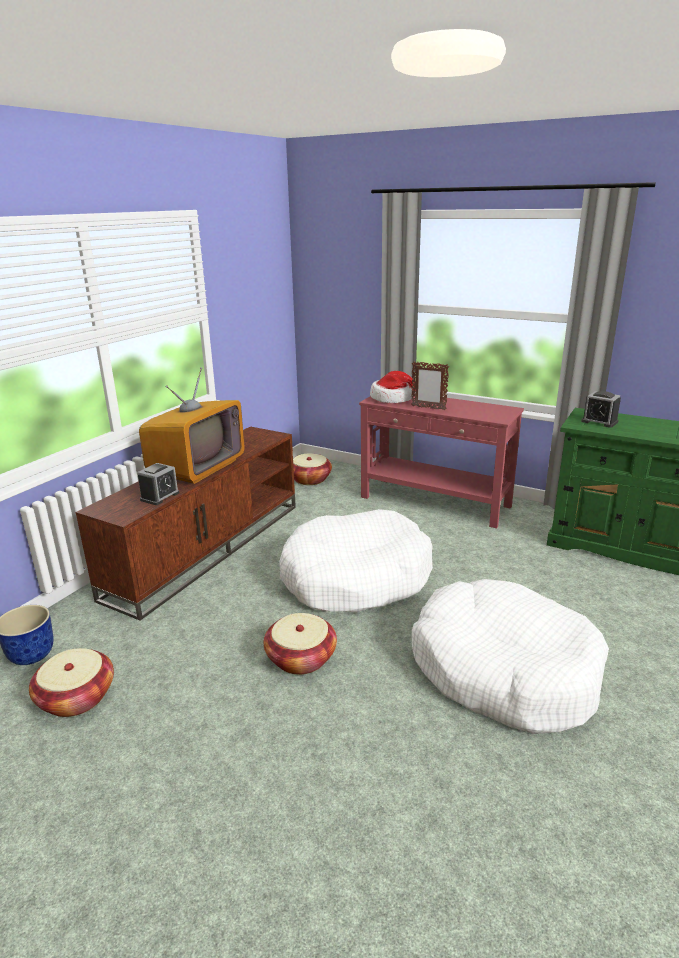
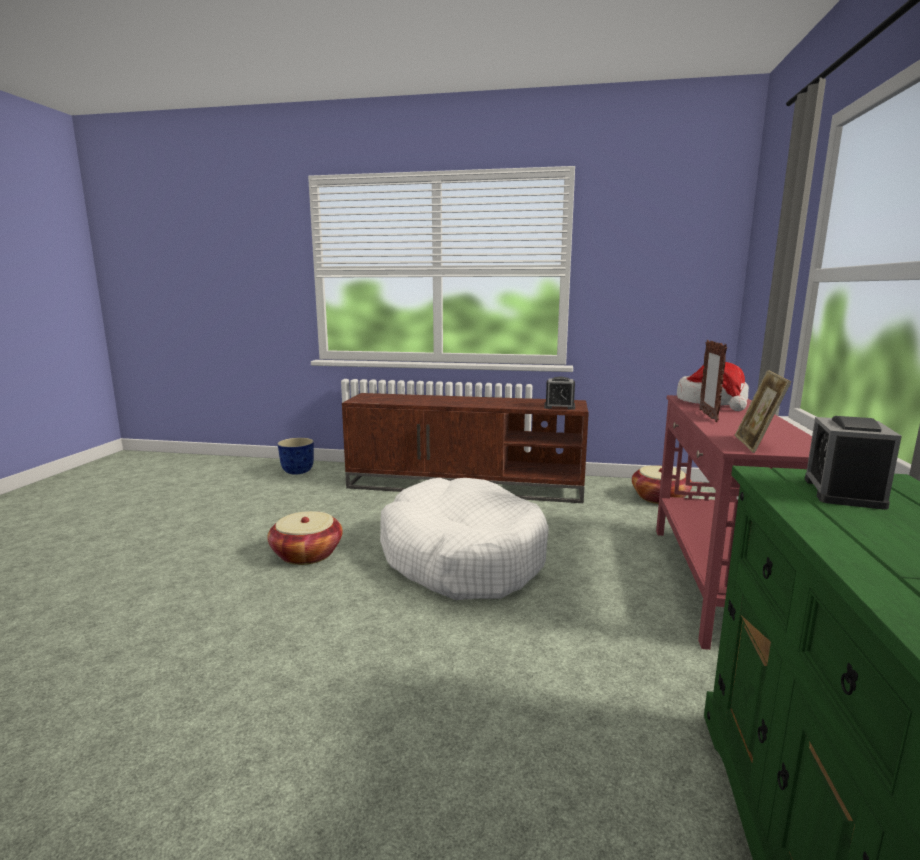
camera: 70 degrees right, 10 degrees down
(77, 698) = (254, 492): basket -> none
(160, 496) = (398, 401): alarm clock -> alarm clock (559, 406)
(197, 467) = (464, 401): television -> none
(496, 415) = (756, 445): none -> picture frame
(503, 670) = (299, 686): white dog bed -> none

